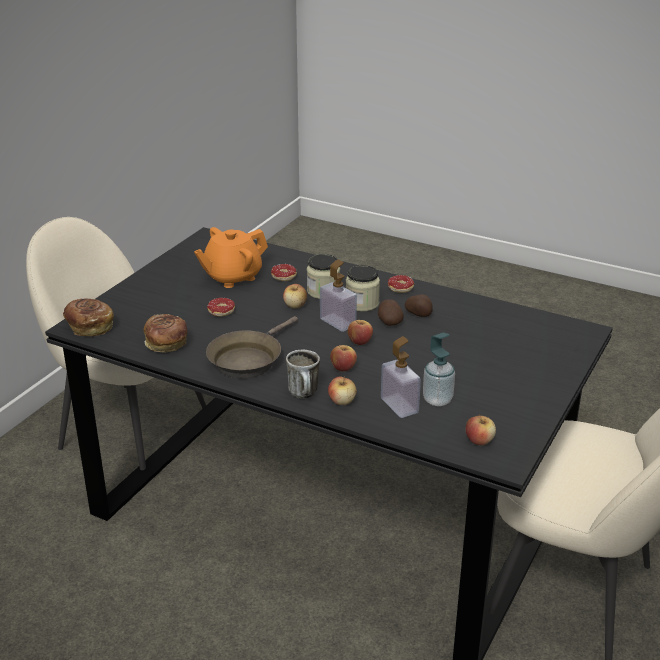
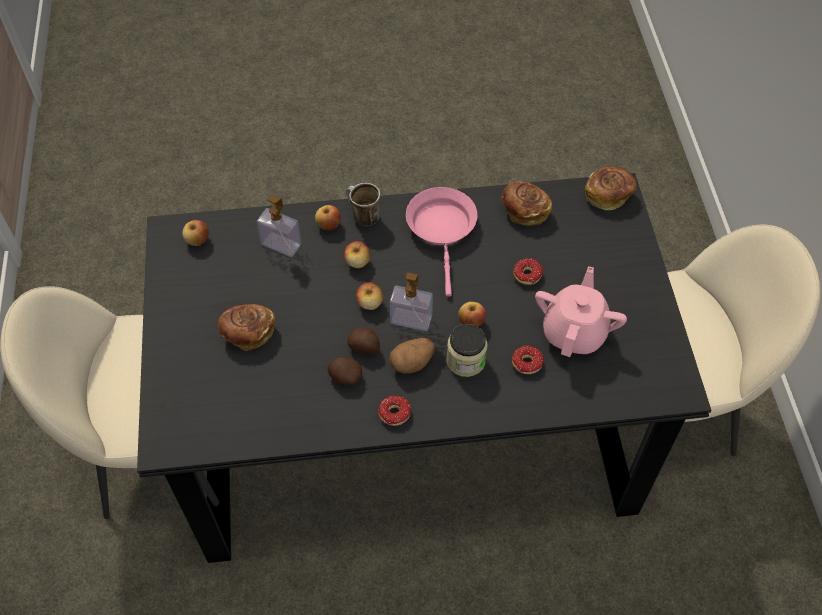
camera: 145 degrees right, 25 degrees up
(232, 277) = (574, 332): orange teapot -> pink teapot
(248, 359) = (442, 230): brown frying pan -> pink frying pan
(362, 303) = (412, 363): jar -> potato
(437, 400) = (255, 267): soap dispenser -> none
(476, 362) = (248, 333): none -> bread

